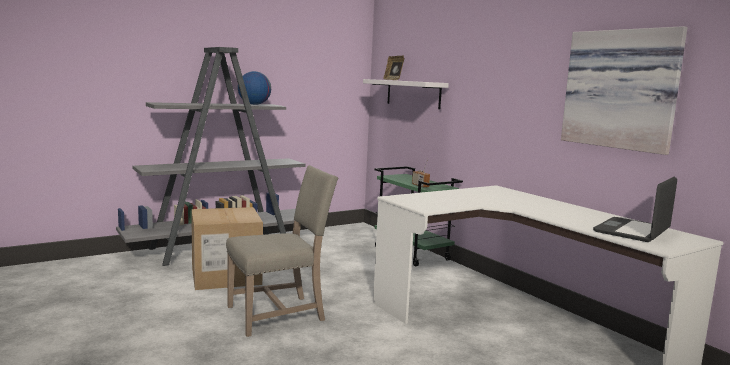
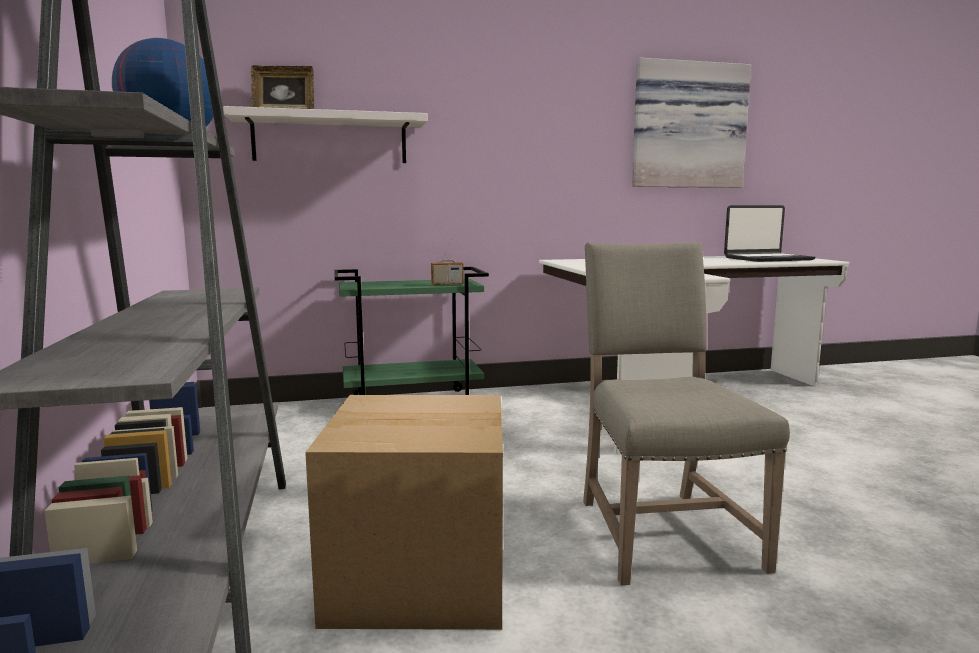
camera: 70 degrees left, 0 degrees up
(633, 231) = (767, 259): laptop -> laptop turned 75 degrees counterclockwise

